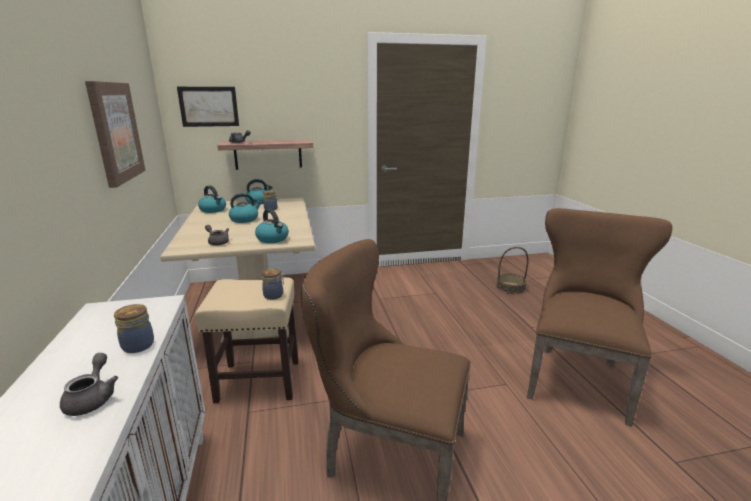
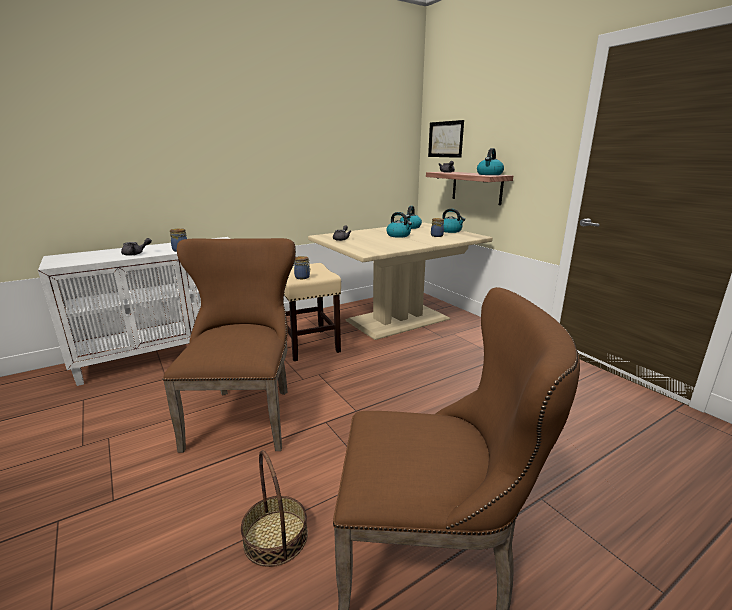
camera: 70 degrees right, 0 degrees up
(115, 132) = (322, 151): picture -> none
(273, 239) = (362, 247): kettle -> kettle (489, 174)
(510, 288) = (660, 469): basket -> basket (276, 537)

